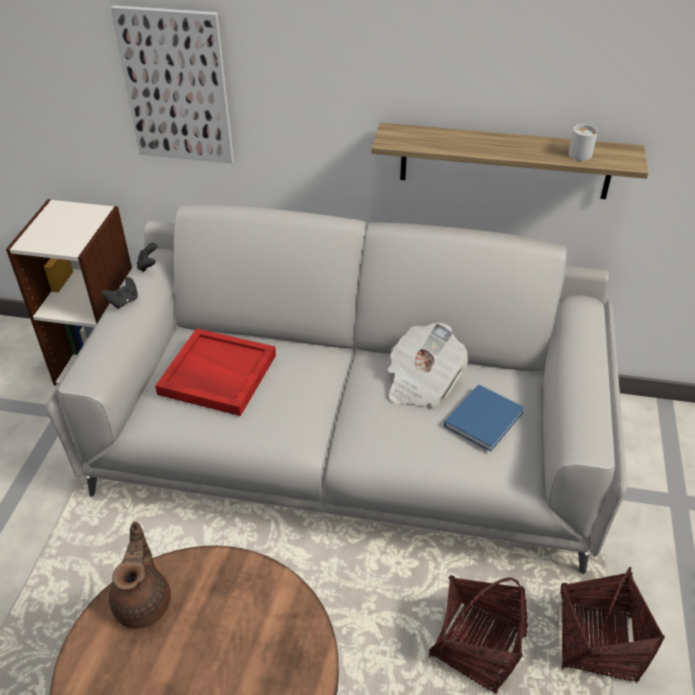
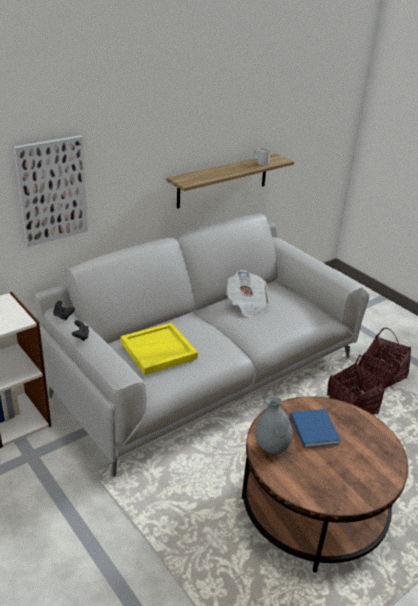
camera: 50 degrees left, 10 degrees down
(144, 601) = (272, 447): brown teapot -> grey vase
(216, 375) = (158, 351): red tray -> yellow tray
(485, 418) = (288, 303): blue book -> blue book (314, 428)

